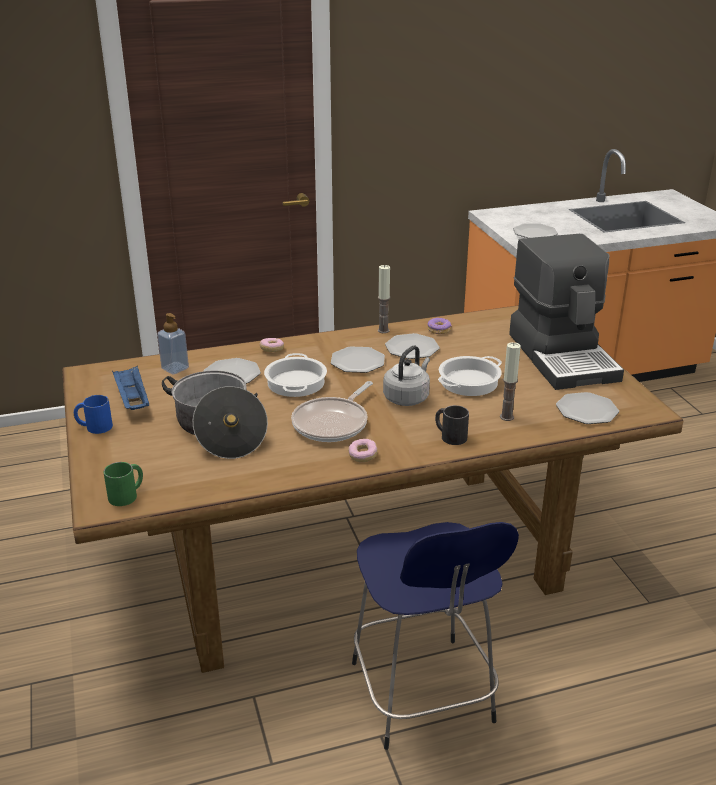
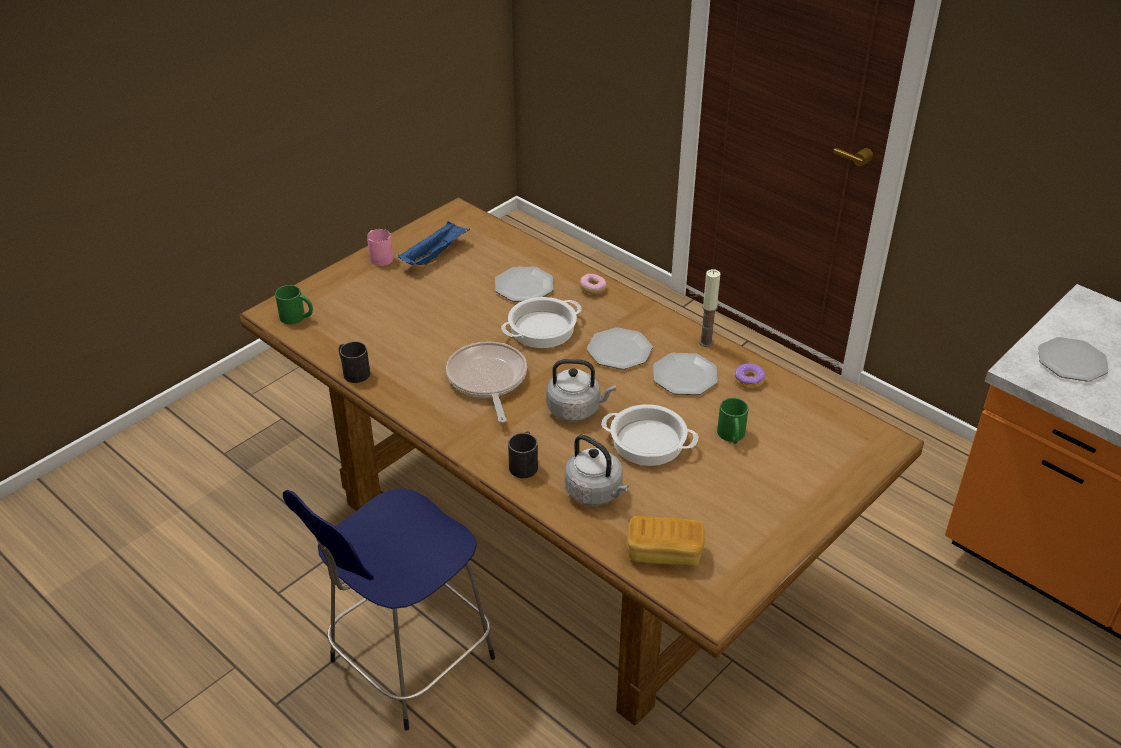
camera: 60 degrees right, 10 degrees up
(94, 427) = (379, 256): blue mug -> pink mug
(175, 368) = (506, 251): soap dispenser -> none
(218, 430) = (424, 320): cooking pot -> none
(248, 484) = (353, 371): none -> black mug
(333, 423) = (487, 380): frying pan -> frying pan turned 75 degrees clockwise
(362, 456) = (445, 419): donut -> none
(490, 353) = (732, 436): none -> green mug
(506, 417) = (596, 493): candle -> grey kettle
(563, 356) = (782, 498): coffee machine -> none
(587, 410) = (664, 553): plate -> bread

